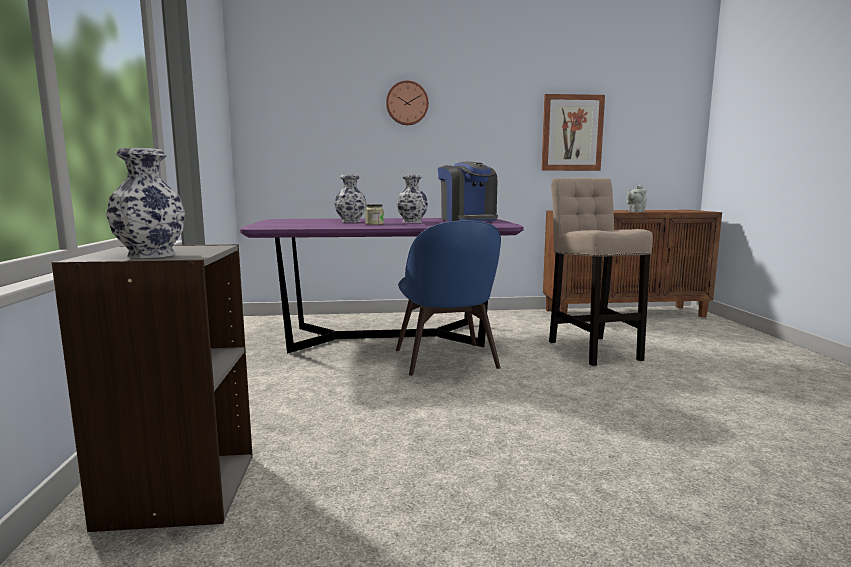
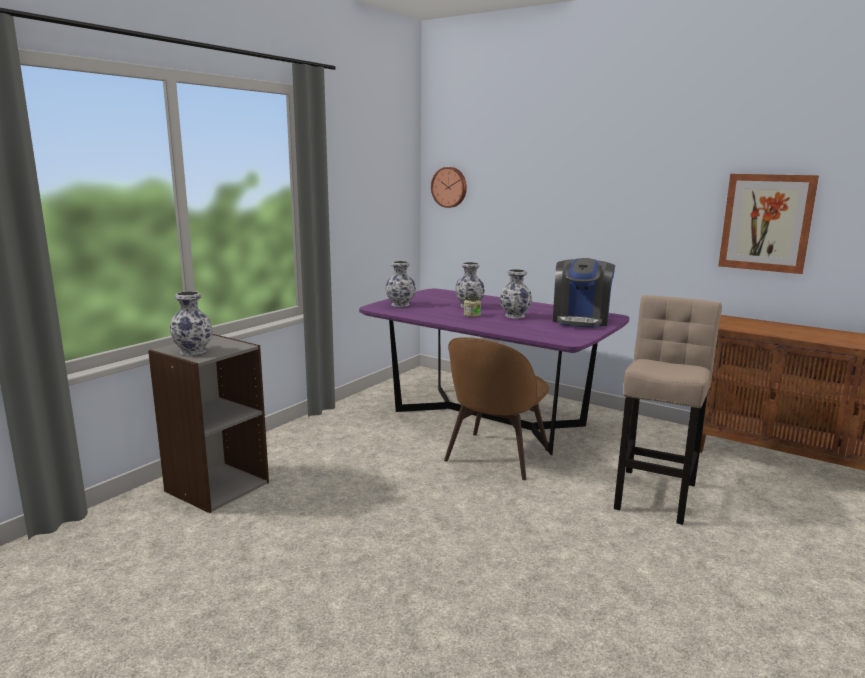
camera: 40 degrees right, 5 degrees up
(281, 225) = (400, 305): none -> vase
(407, 103) = (569, 182): wall clock -> wall clock (449, 187)
(446, 360) = (495, 457): blue chair -> brown chair
(635, 211) = (817, 339): grey teapot -> none

